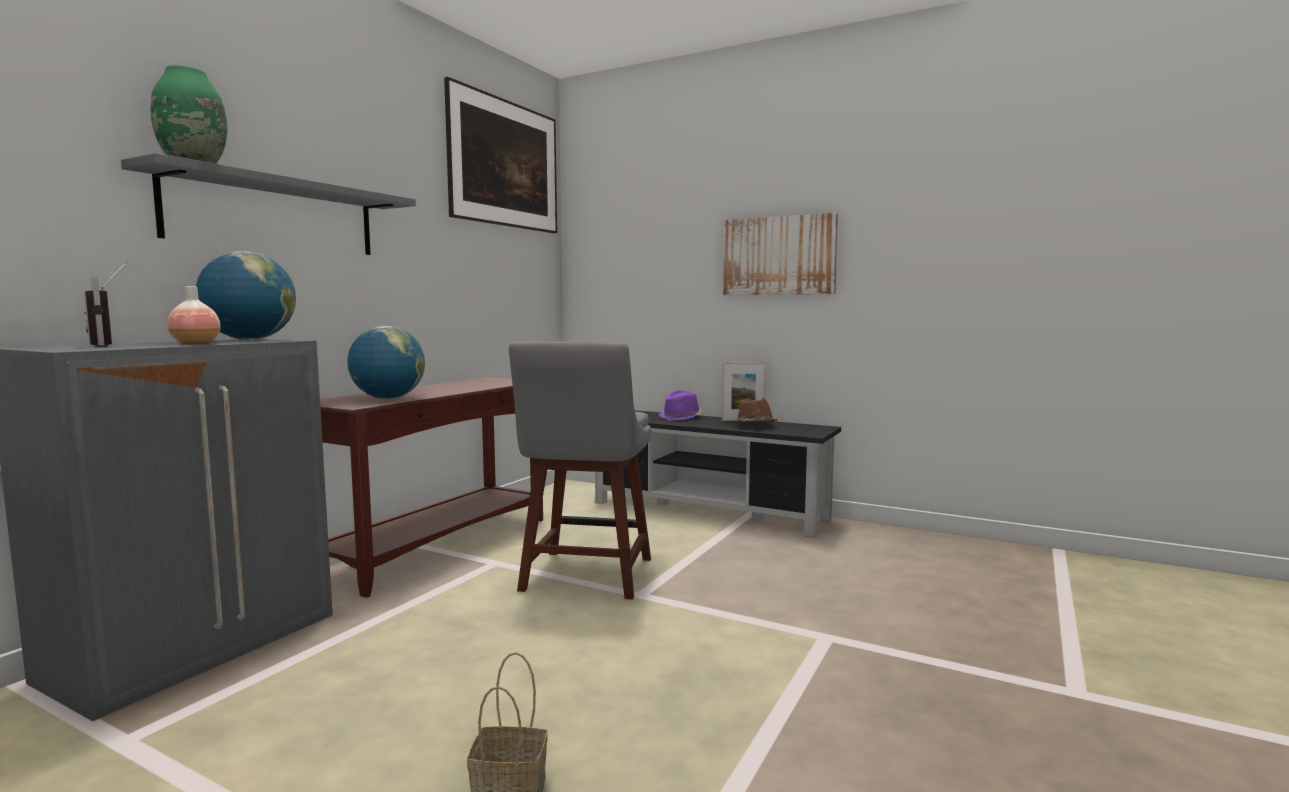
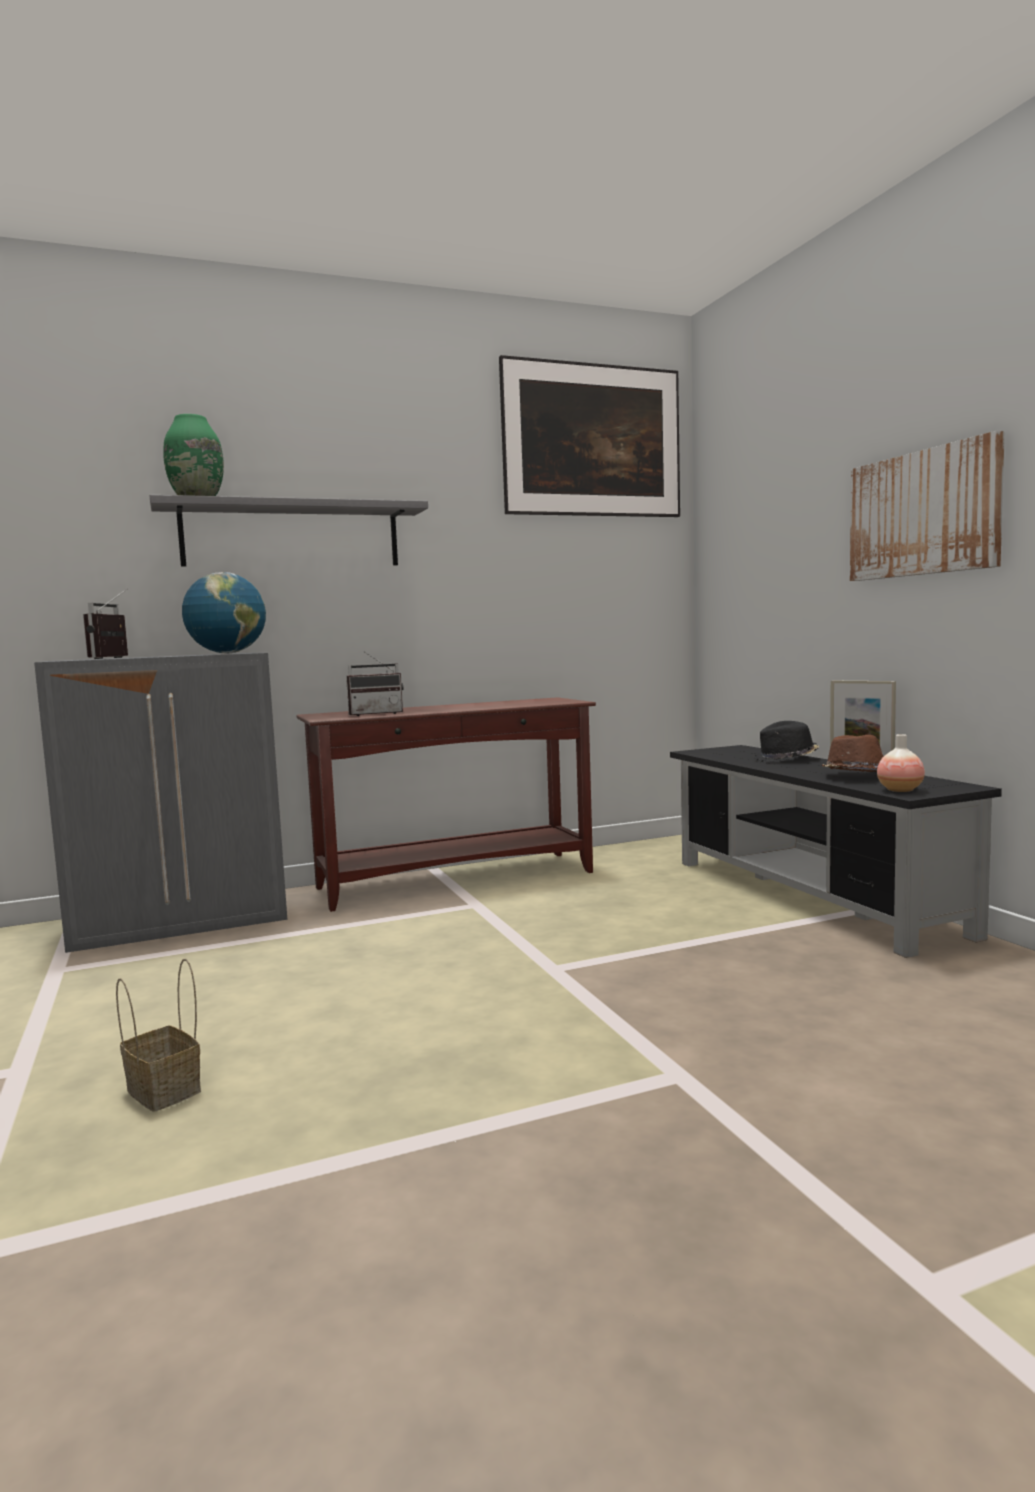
camera: 40 degrees right, 0 degrees up
(195, 344) = (159, 656): vase -> vase (900, 790)
(388, 399) = (375, 714): globe -> radio
(585, 576) = (532, 937): grey stool -> none
(681, 417) = (786, 759): purple hat -> black hat

